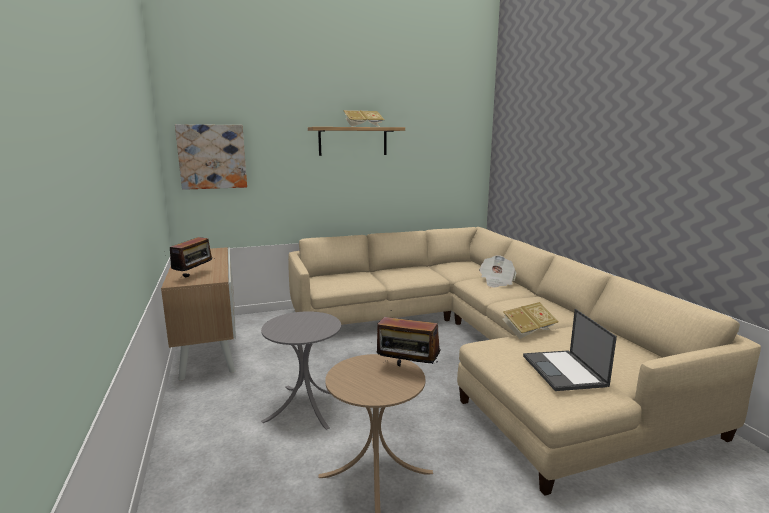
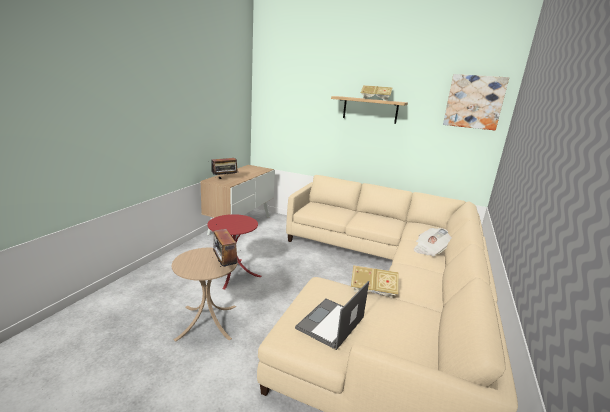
camera: 40 degrees right, 5 degrees up
(212, 156) = (277, 110): picture -> picture (474, 102)
(305, 406) = (233, 273): grey side table -> red side table

